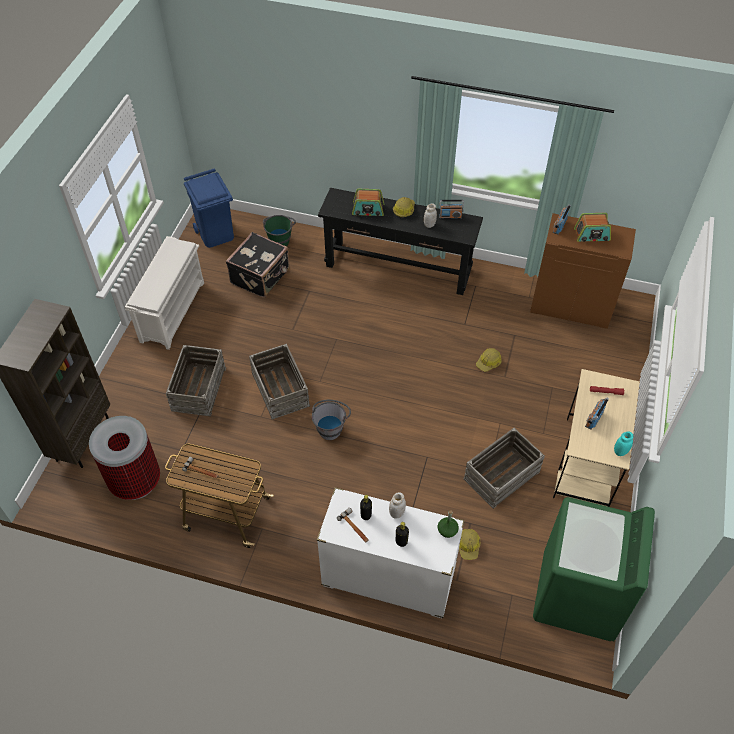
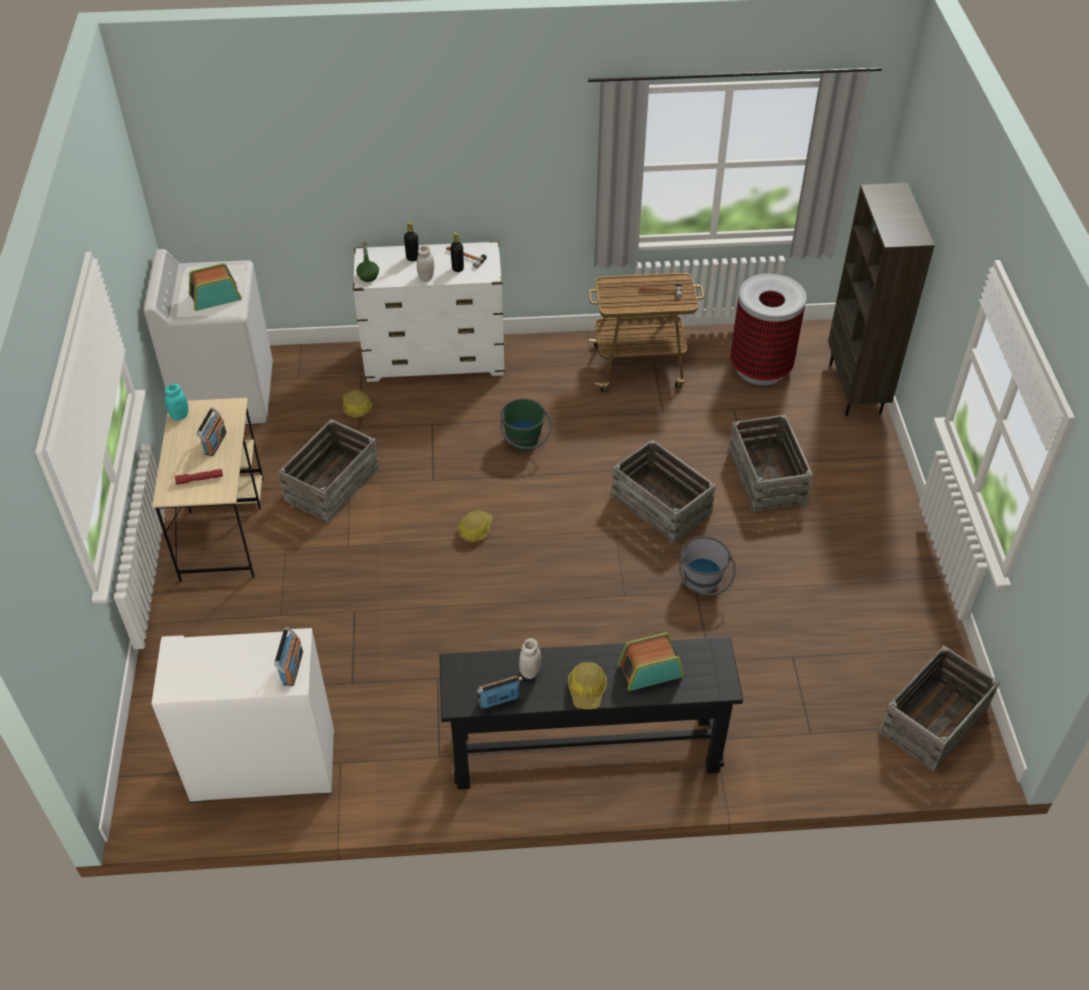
camera: 160 degrees right, 5 degrees down
(172, 311) = (888, 567): white shoe rack -> none
(216, 234) = (934, 721): blue trash can -> crate
(261, 277) = (800, 663): black suitcase -> none
(280, 239) = (819, 747): green bucket -> green bucket (525, 444)
(331, 427) = (569, 480): grey bucket -> grey bucket (703, 586)
(488, 362) = (383, 625): hard hat -> hard hat (475, 529)
(571, 306) = (262, 767): brown cabinet -> white cabinet
(577, 596) = (225, 394): green washing machine -> white washing machine
(592, 235) = (232, 666): radio -> radio (215, 297)

